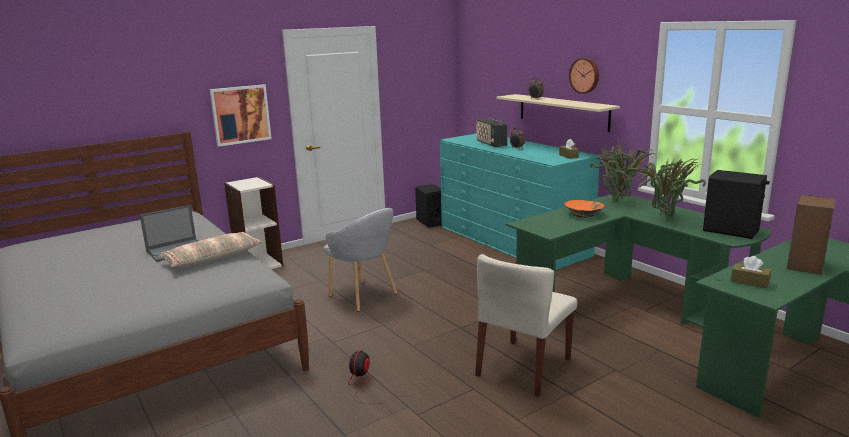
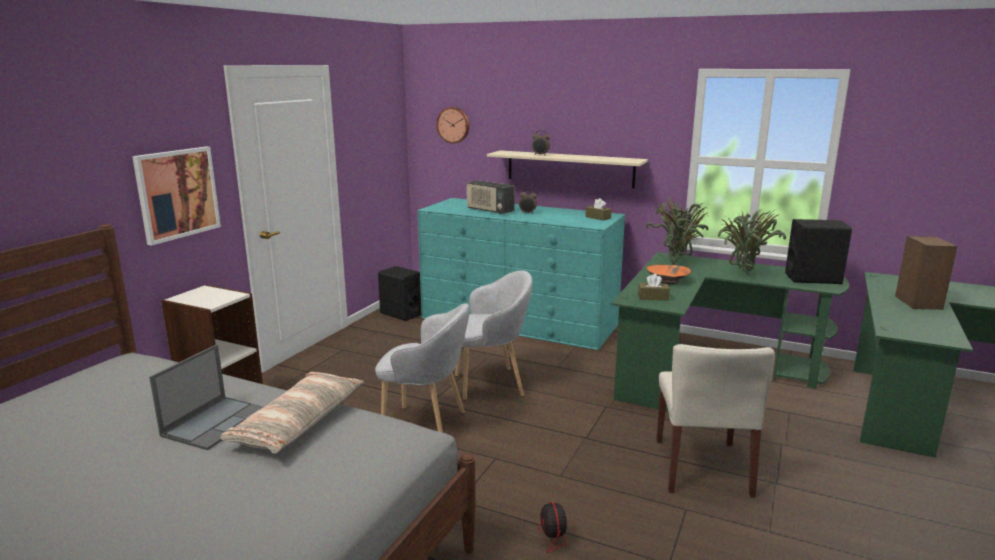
camera: 30 degrees left, 0 degrees up
(437, 279) = (491, 384): none -> grey armchair
(585, 75) = (600, 127): wall clock -> wall clock (453, 125)
(749, 282) = (913, 326): brown tissue box -> brown tissue box (653, 297)

